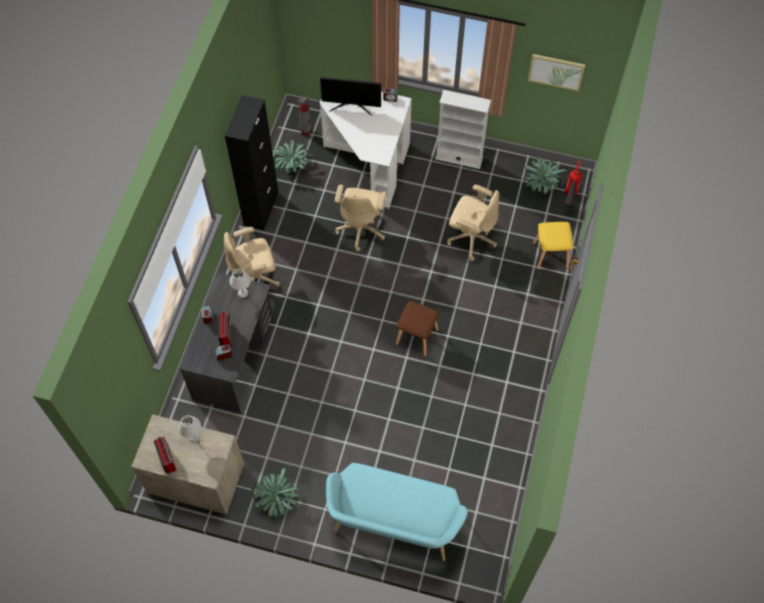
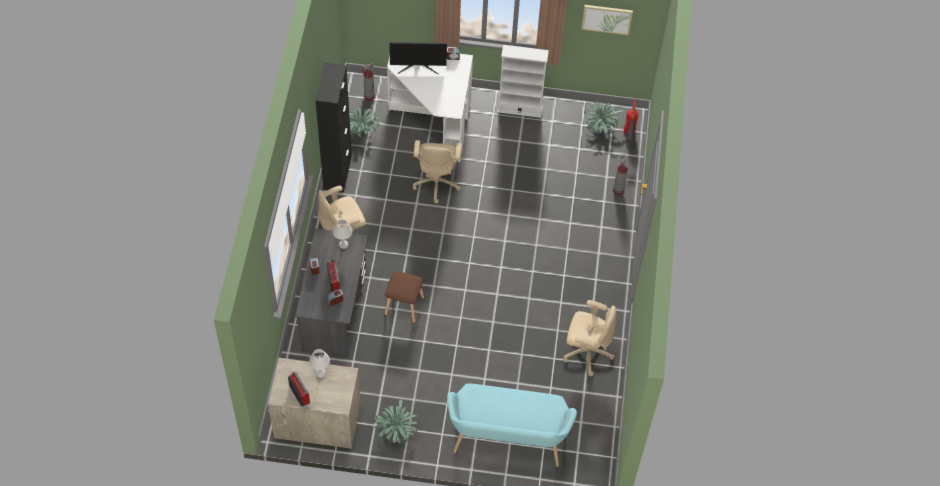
camera: 10 degrees left, 5 degrees down
(417, 337) = (504, 275): brown stool -> brown stool (404, 306)
(471, 238) = (542, 181): beige office chair -> beige office chair (586, 352)
(551, 255) = (618, 190): yellow stool -> fire extinguisher

